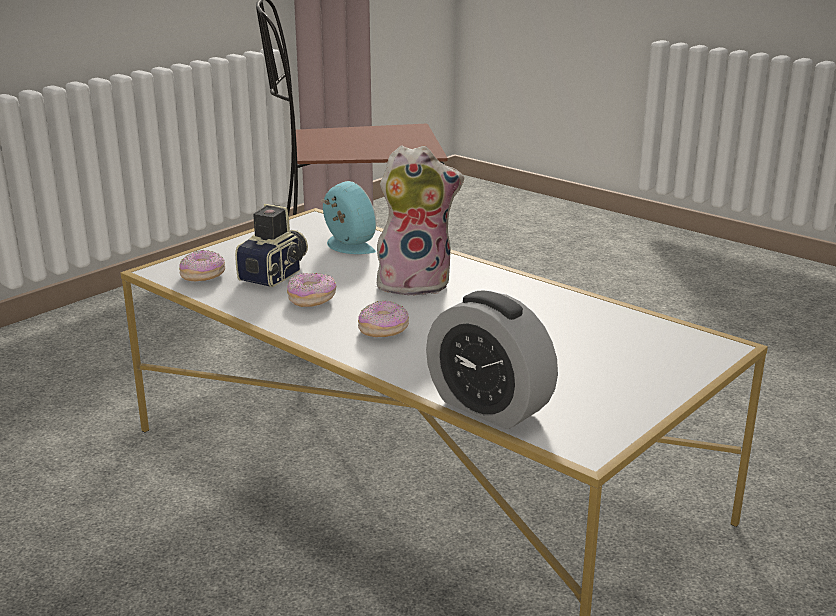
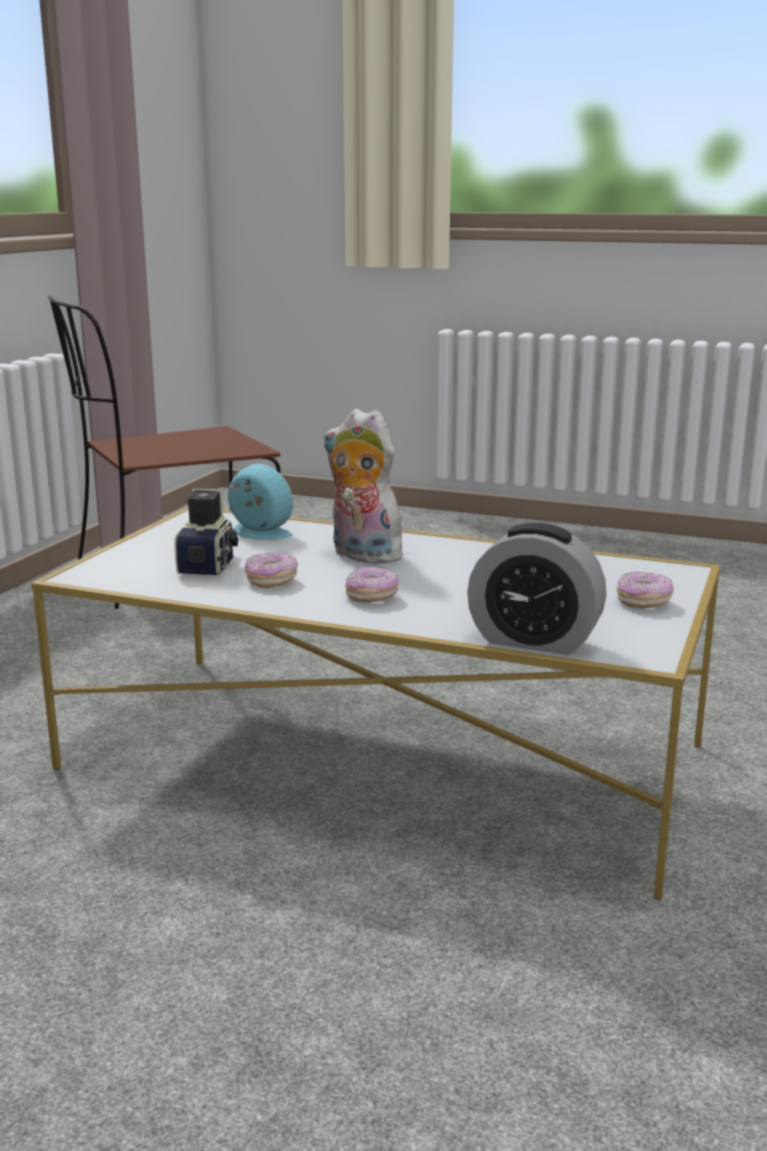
camera: 20 degrees left, 5 degrees down
(203, 276) = (132, 575): donut -> donut (643, 602)
(415, 283) = (361, 556): plush toy -> plush toy turned 120 degrees counterclockwise

